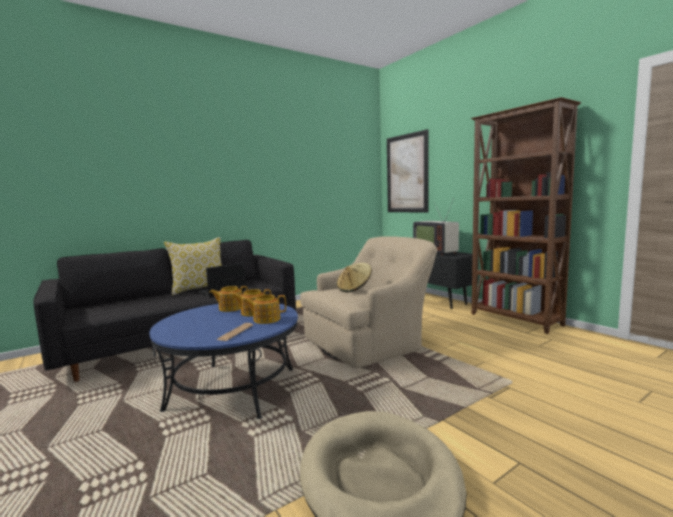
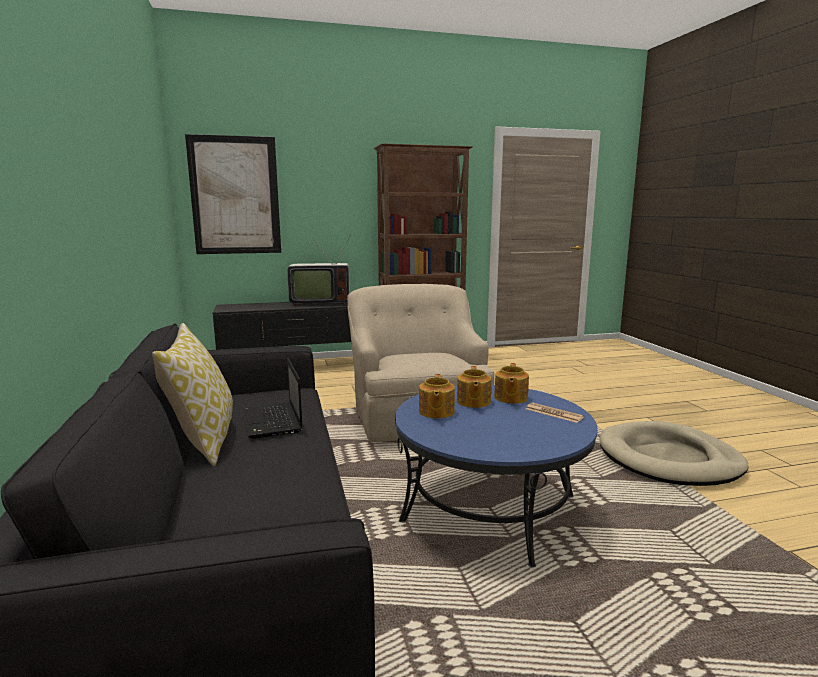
camera: 70 degrees left, 5 degrees up
(354, 289) = (417, 354): beige hat -> none

